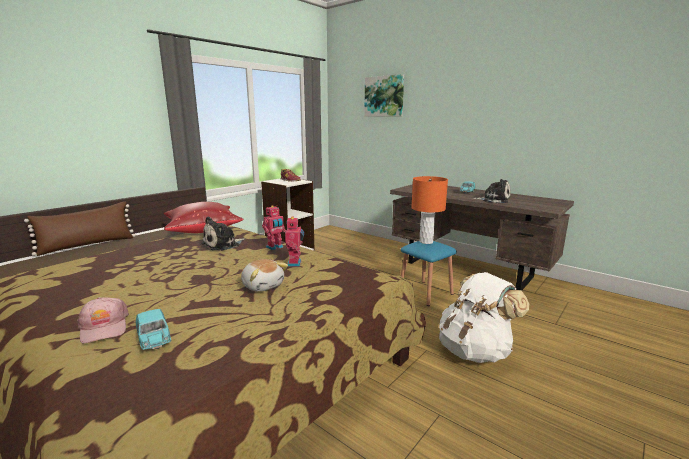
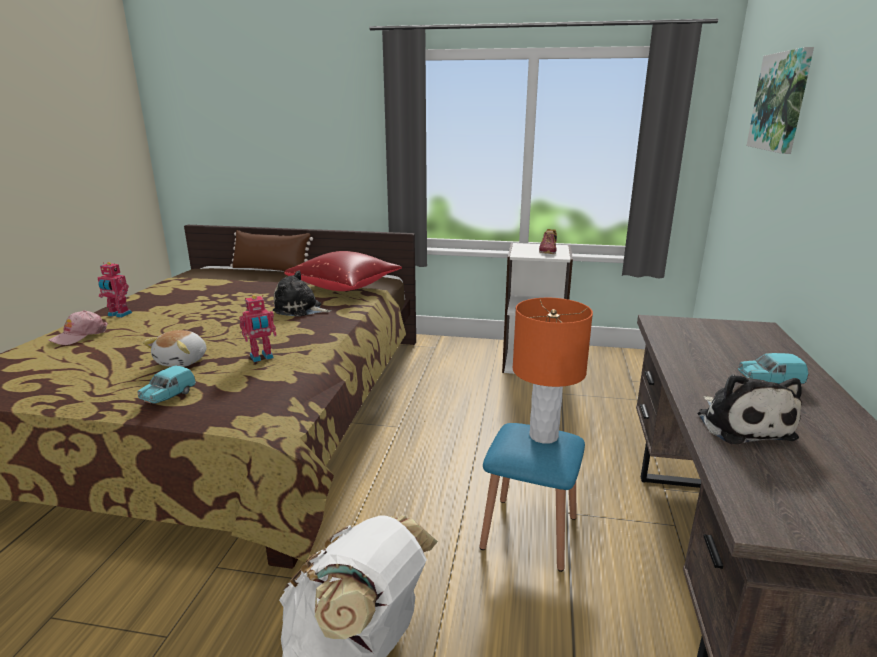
camera: 60 degrees right, 5 degrees up
(154, 340) = (53, 359): turquoise toy car -> turquoise toy car (168, 396)
(275, 247) = (313, 333): toy robot -> toy robot (118, 315)

